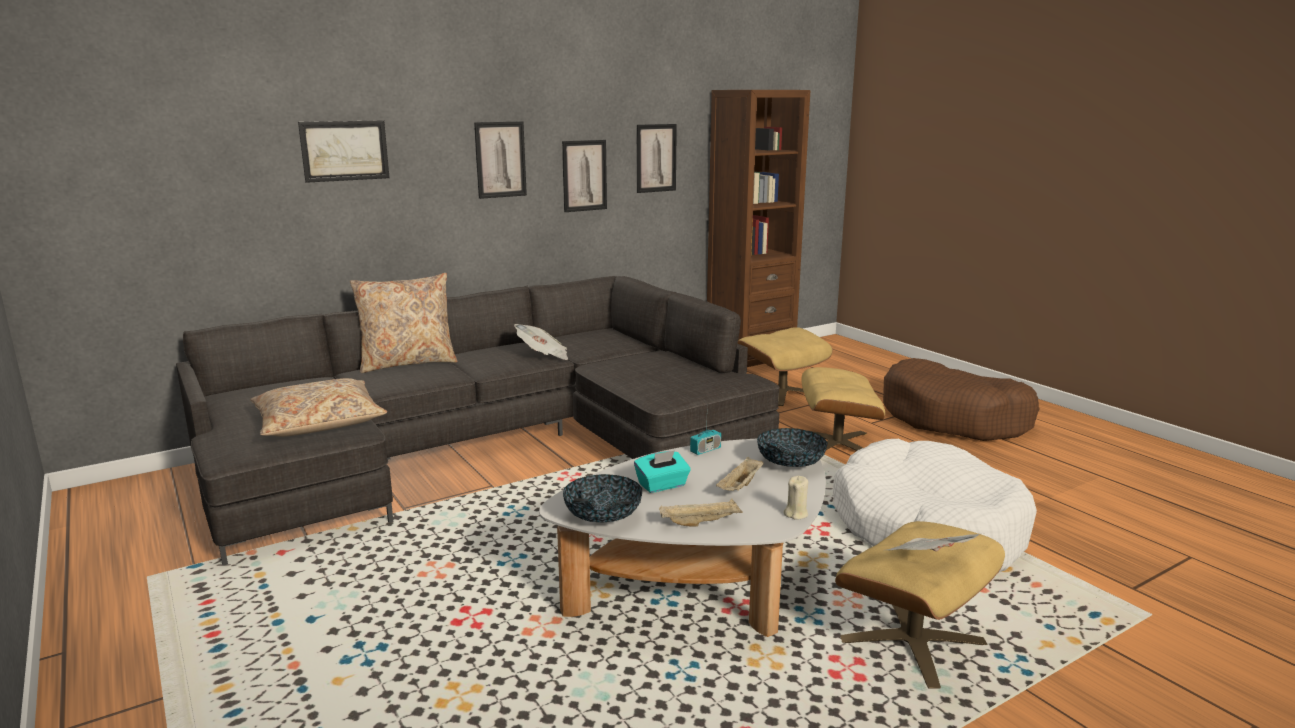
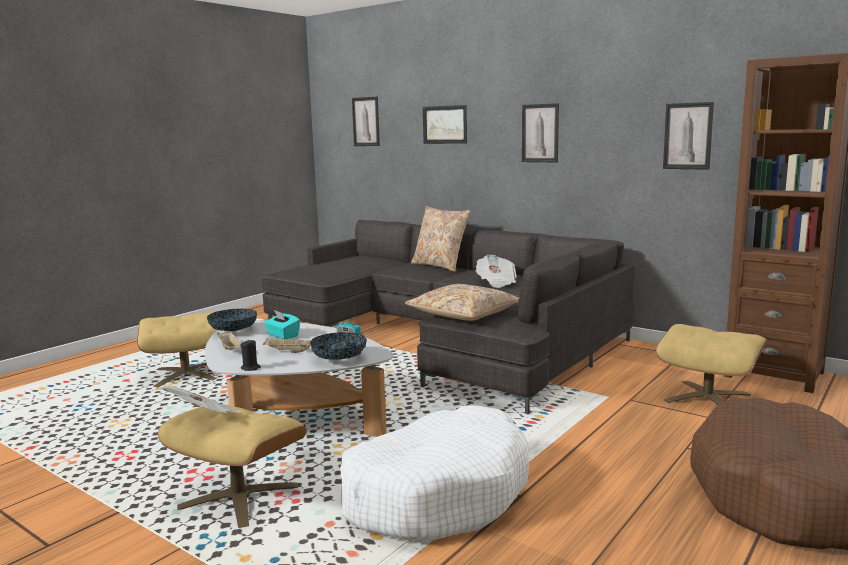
camera: 70 degrees right, 5 degrees down
(319, 422) = (330, 272): beige pillow -> beige pillow (464, 314)
(584, 175) = (610, 149): picture -> picture (366, 121)
(796, 514) = (250, 368): beige candle -> black candle
(836, 445) = (596, 436): beige ottoman -> beige ottoman (186, 374)

